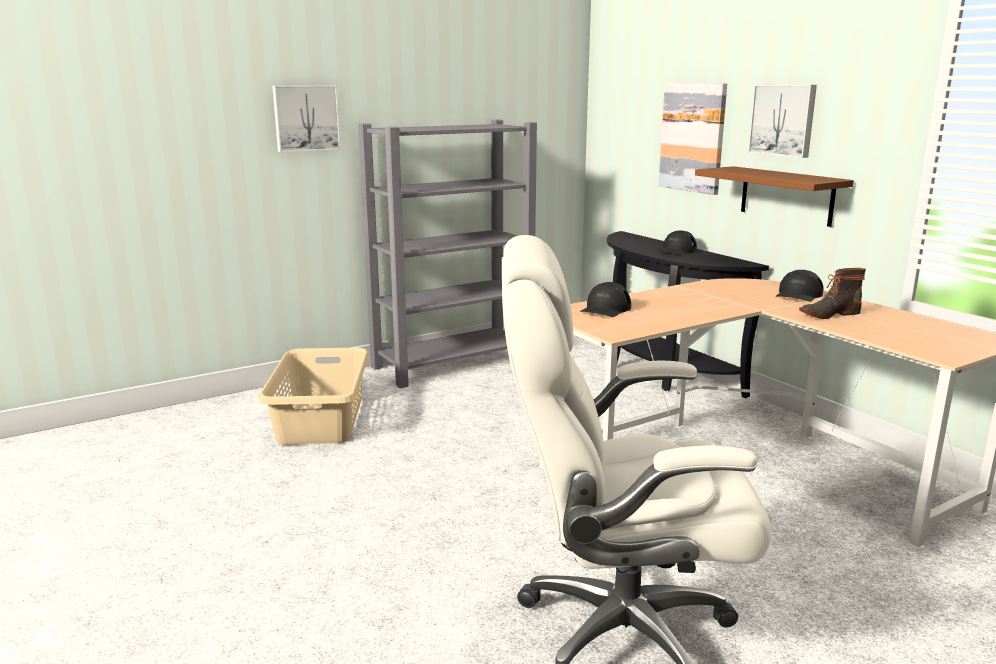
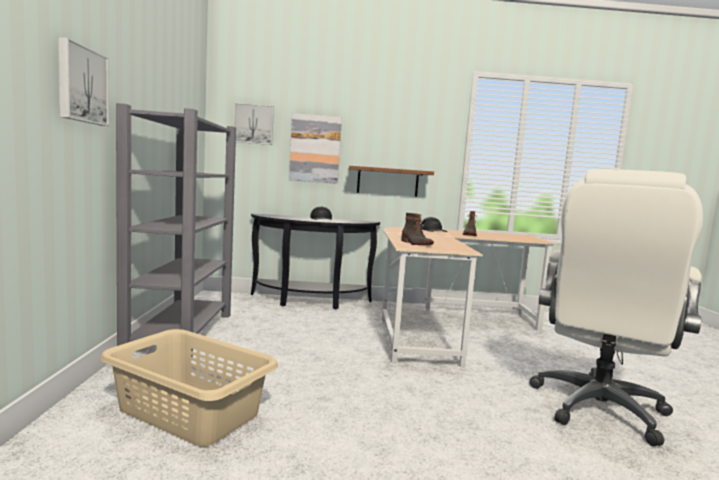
camera: 60 degrees left, 10 degrees down
(605, 309) = (415, 243): black cap -> boot
(783, 120) = (383, 140): picture -> picture (254, 124)

